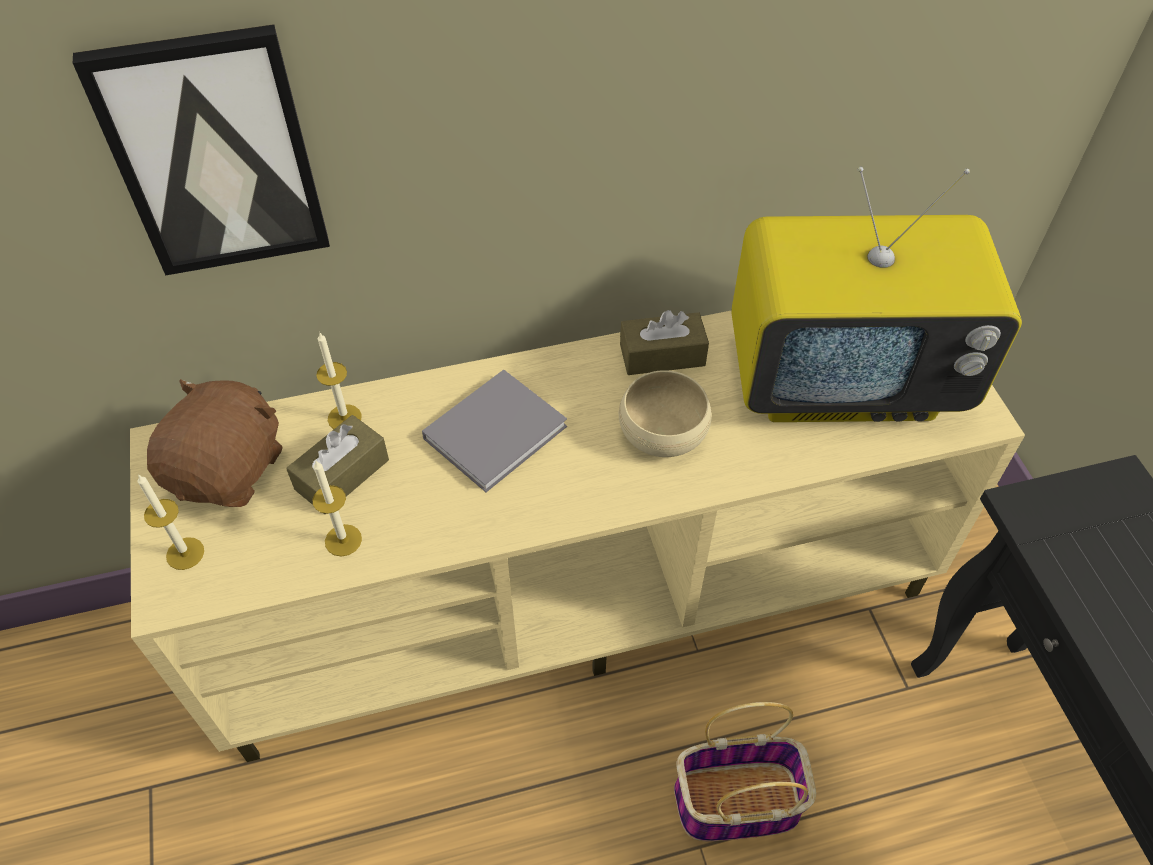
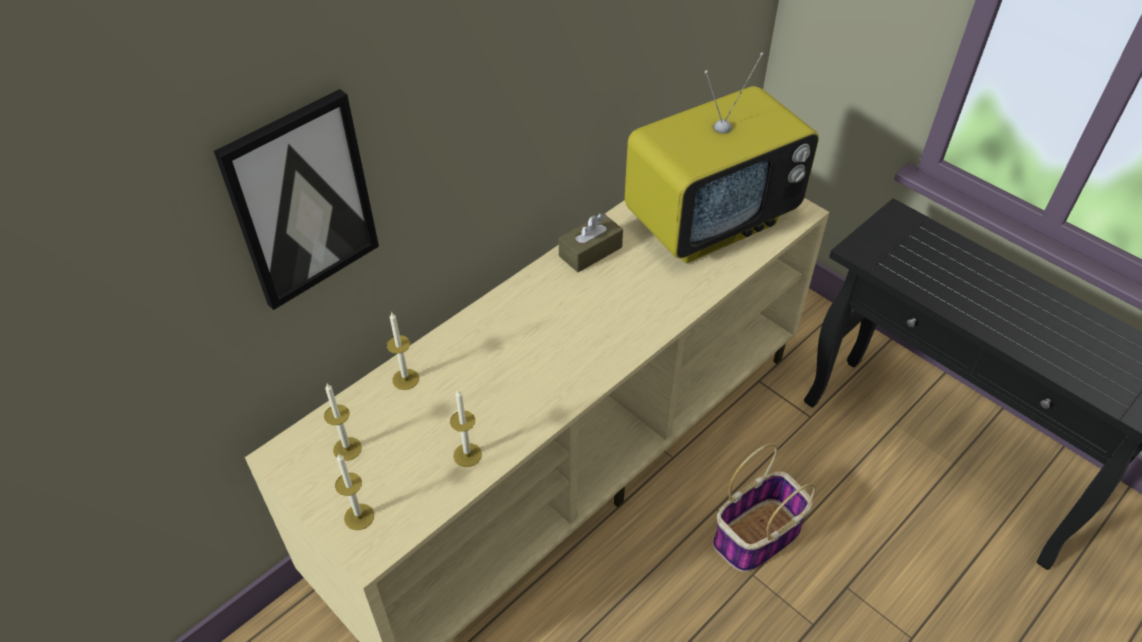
camera: 30 degrees left, 5 degrees down
(229, 469) = (347, 449): brown plush toy -> candle
(342, 474) = (433, 415): brown tissue box -> none
(498, 430) = (519, 341): grey book -> none
(663, 431) = (625, 296): beige bowl -> none

